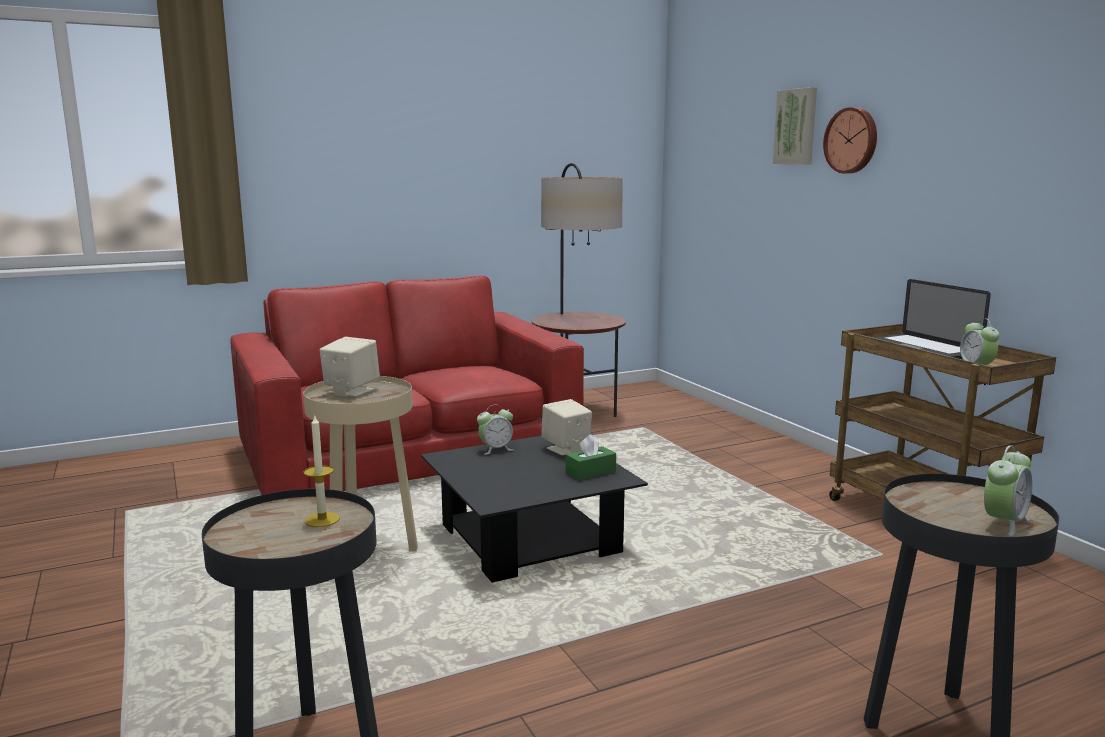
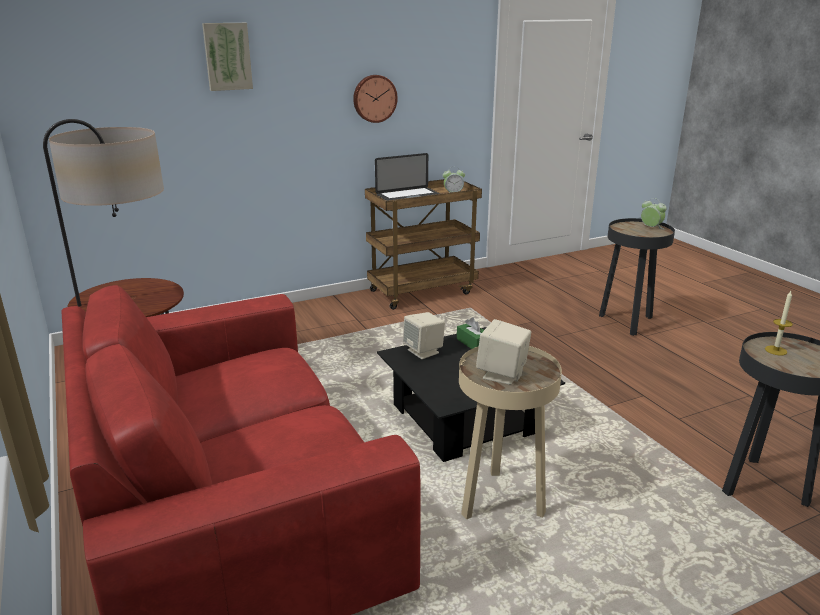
camera: 90 degrees left, 10 degrees up
(496, 449) = (425, 380): alarm clock -> none
(852, 140) = (291, 67): wall clock -> wall clock (374, 98)

